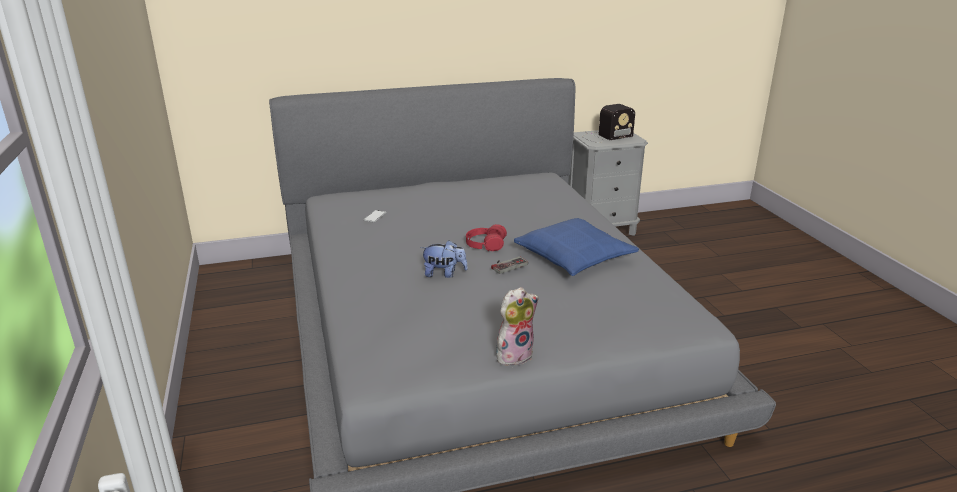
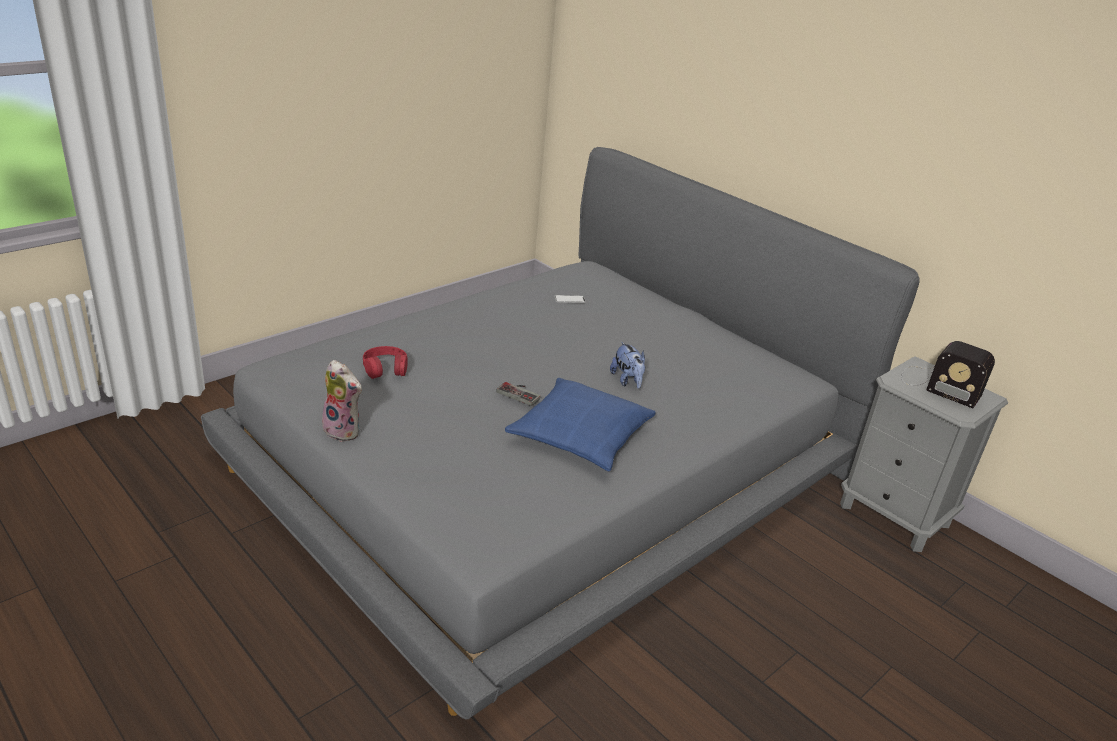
camera: 60 degrees right, 5 degrees up
(444, 274) = (473, 362): plush toy -> plush toy (627, 381)
(485, 244) = (560, 371): red headphones -> red headphones (385, 368)

